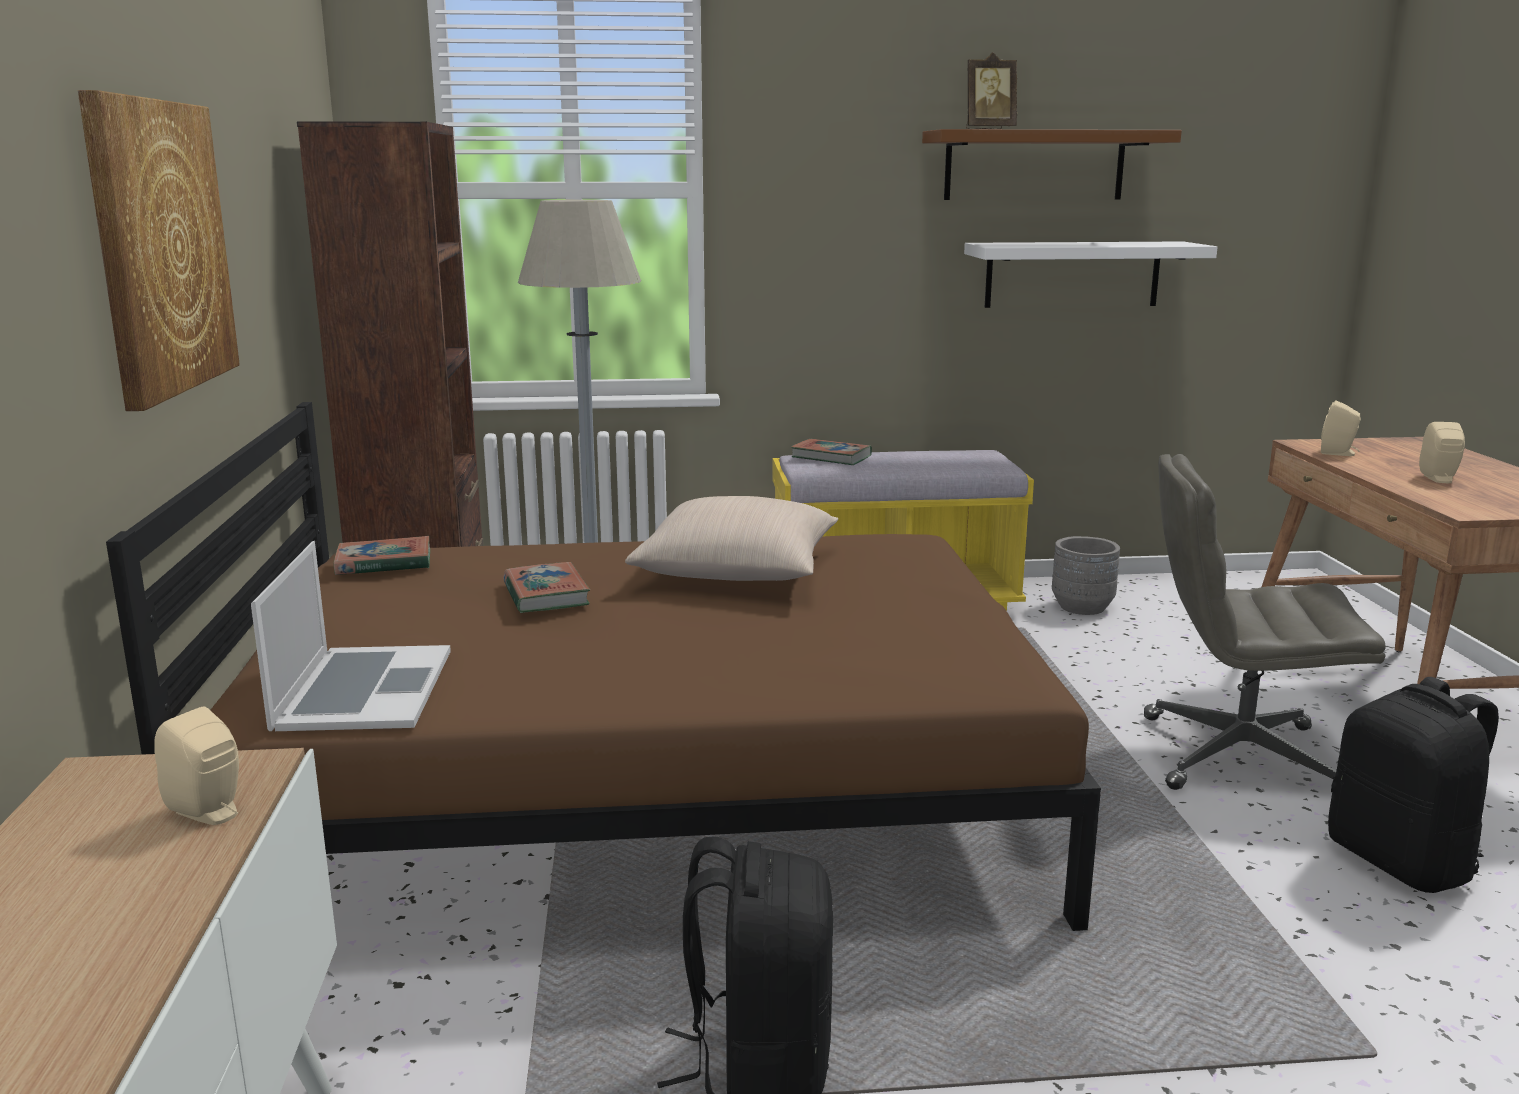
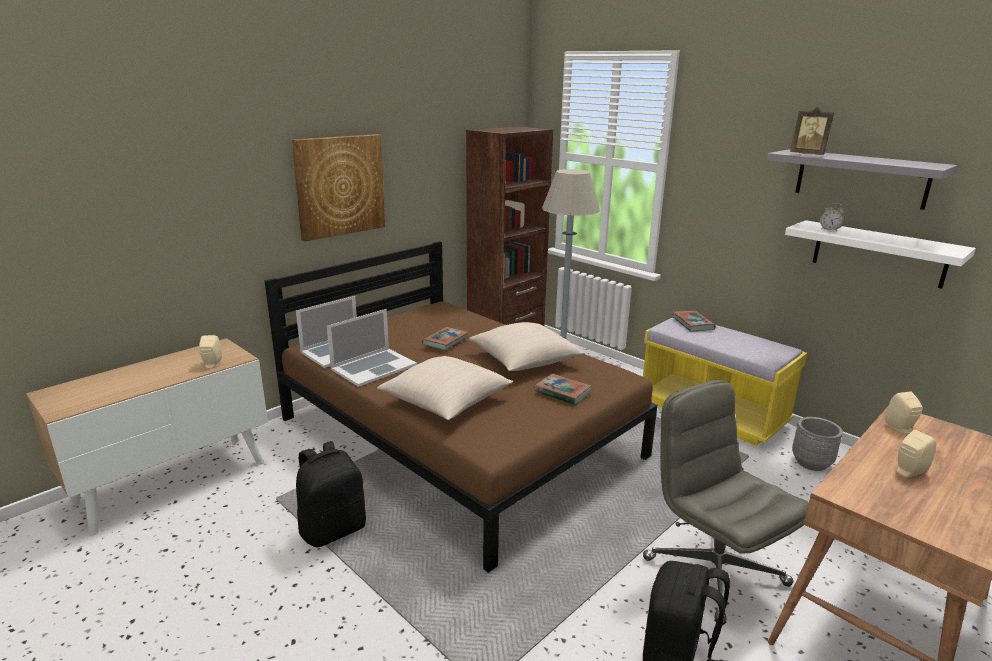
camera: 50 degrees right, 5 degrees up
(384, 563) = (435, 310): book -> book (562, 392)
(517, 681) = (373, 367): none -> laptop
(785, 666) = (446, 401): none -> beige pillow
(1030, 244) = (830, 230): none -> alarm clock
(1034, 165) = (861, 178): brown shelf -> grey shelf

